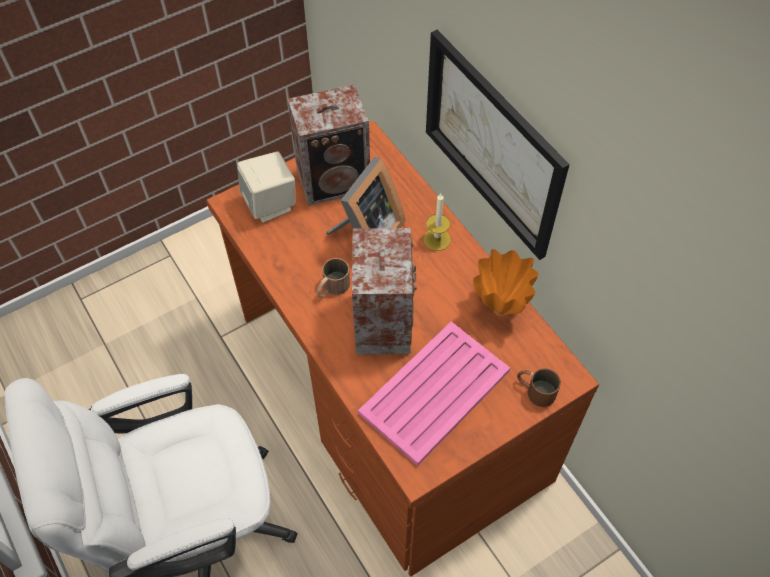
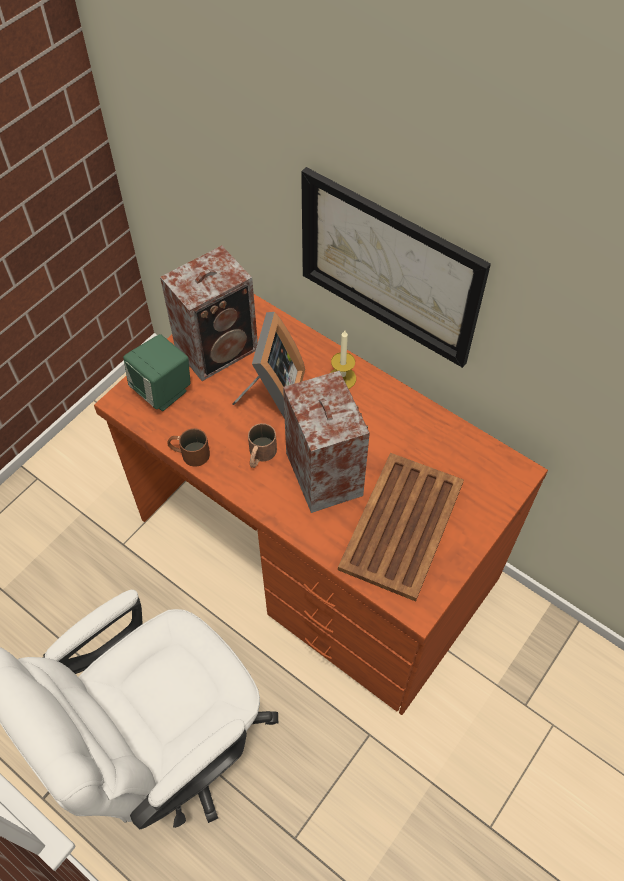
camera: 20 degrees left, 0 degrees up
(270, 204) = (163, 391): beige speaker -> green speaker
(433, 393) = (401, 526): pink tray -> brown tray
(500, 307) = (429, 425): orange vase -> none
(535, 390) = (493, 493): brown mug -> brown mug (189, 453)

